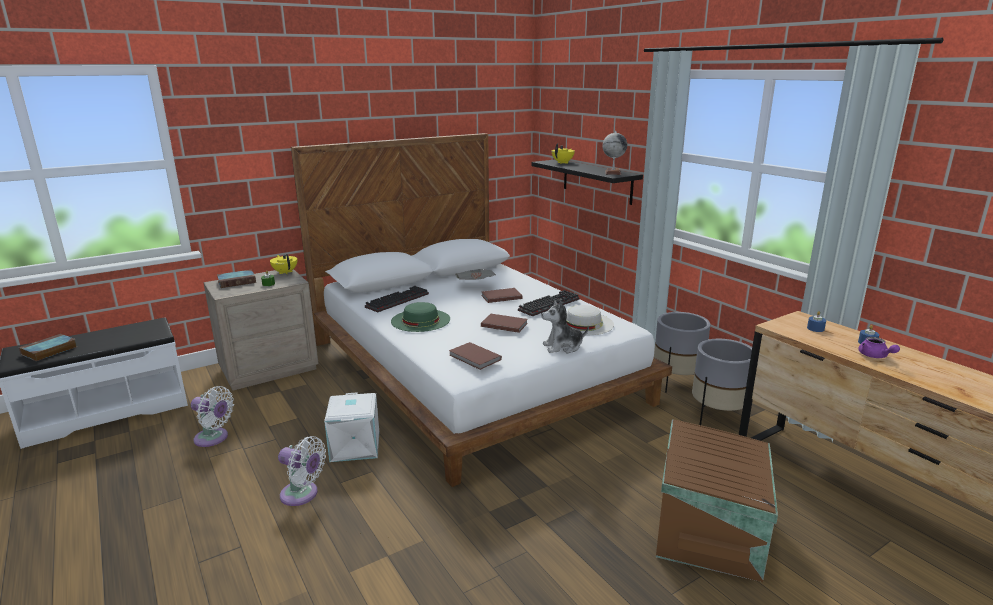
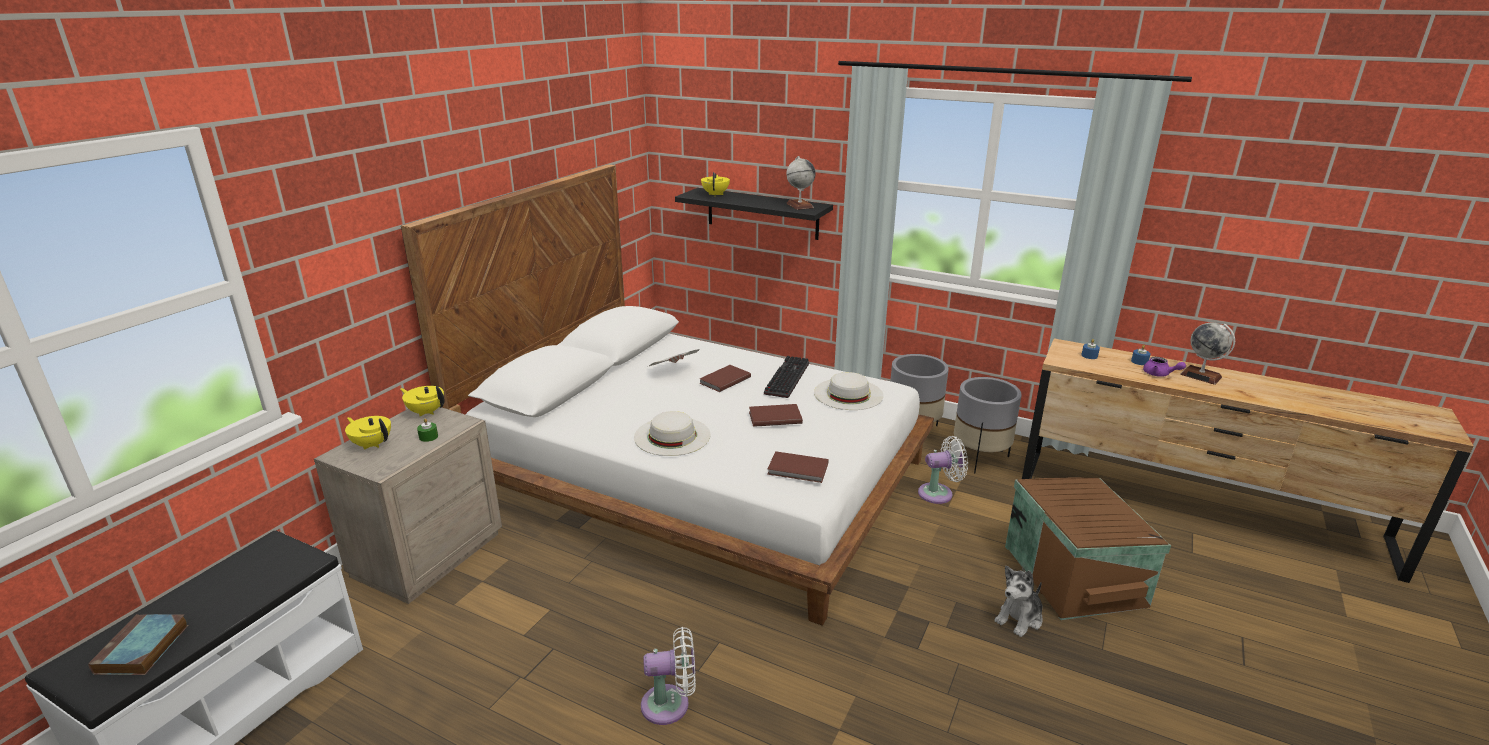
camera: 30 degrees left, 5 degrees up
(214, 438) = (464, 681): white fan -> white fan (939, 493)
(237, 281) = (372, 444): book -> yellow teapot
(356, 446) = (667, 619): white storage box -> none
(397, 300) = (604, 414): keyboard -> none
(420, 320) = (672, 436): green hat -> white hat
(563, 347) = (861, 429): plush toy -> plush toy (1019, 618)
(926, 367) = (1201, 376): none -> globe

